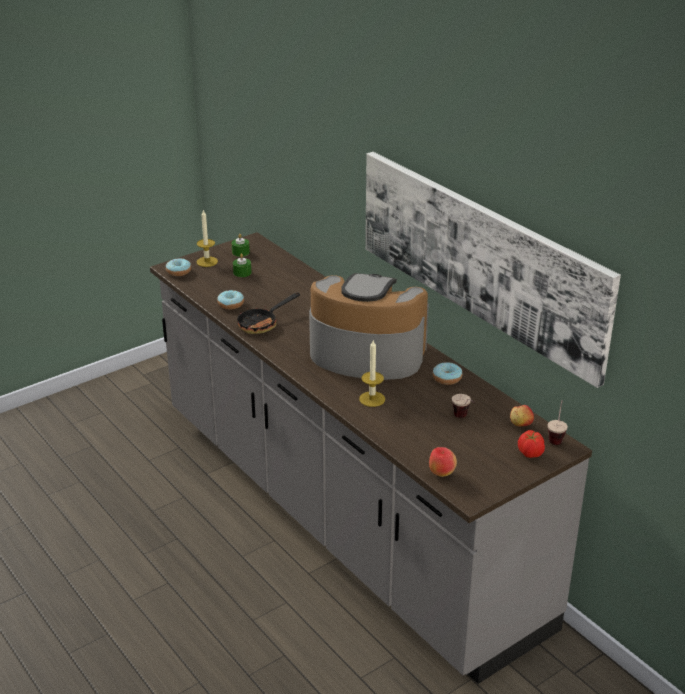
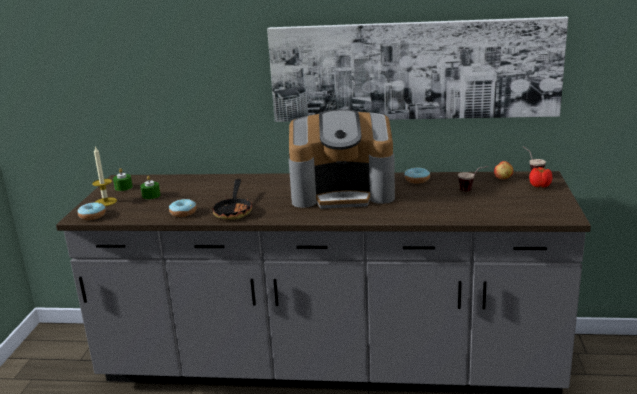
camera: 45 degrees left, 10 degrees down
(366, 354) = (343, 192): coffee machine -> coffee machine turned 150 degrees counterclockwise
(372, 399) = (402, 208): candle -> none
(441, 473) = (528, 216): apple -> none

